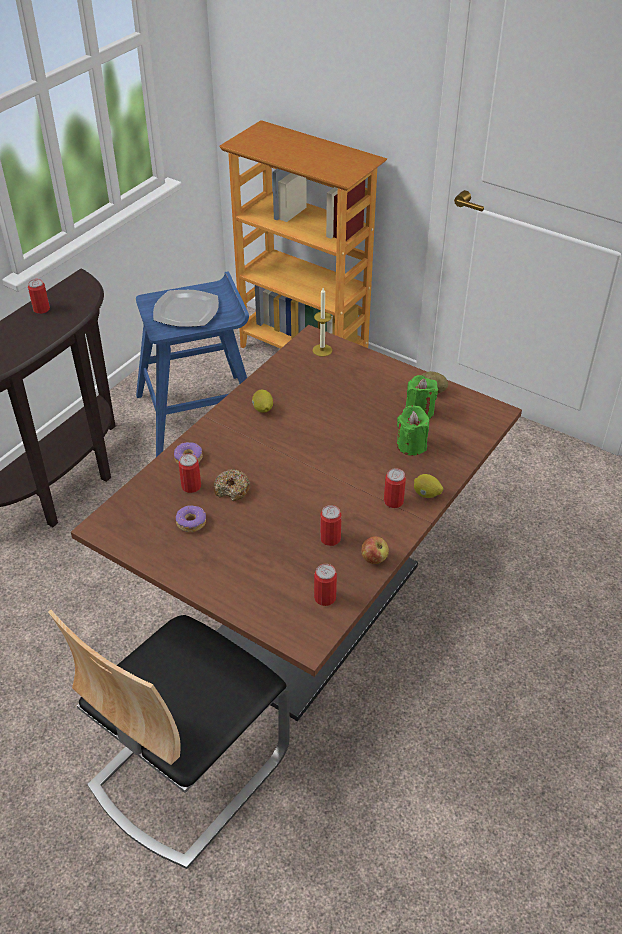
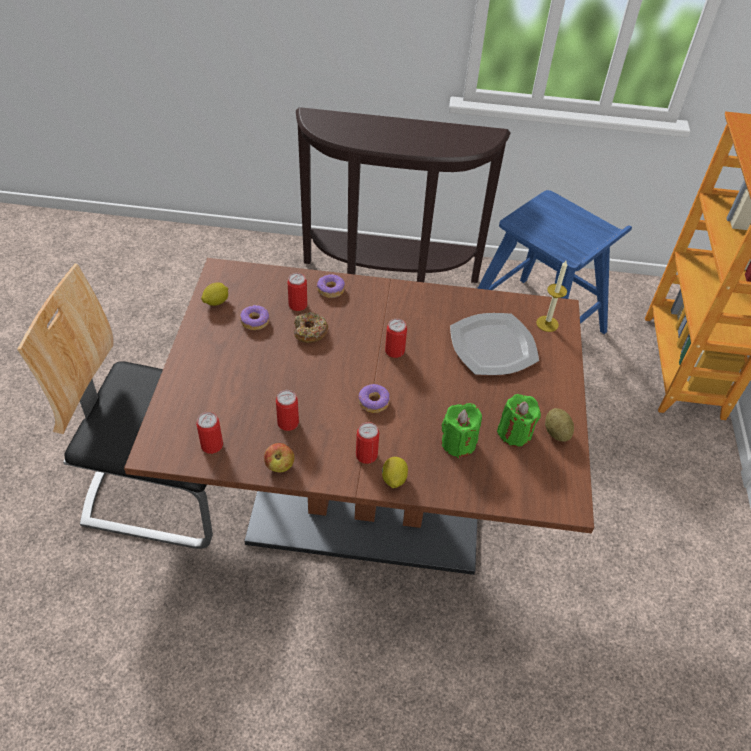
camera: 60 degrees right, 5 degrees up
(41, 309) = (435, 131): can -> can (394, 351)
(187, 311) = (557, 227): plate -> plate (492, 347)
(263, 409) = (427, 313): lemon -> lemon (216, 302)
(341, 477) = (374, 402): none -> donut

